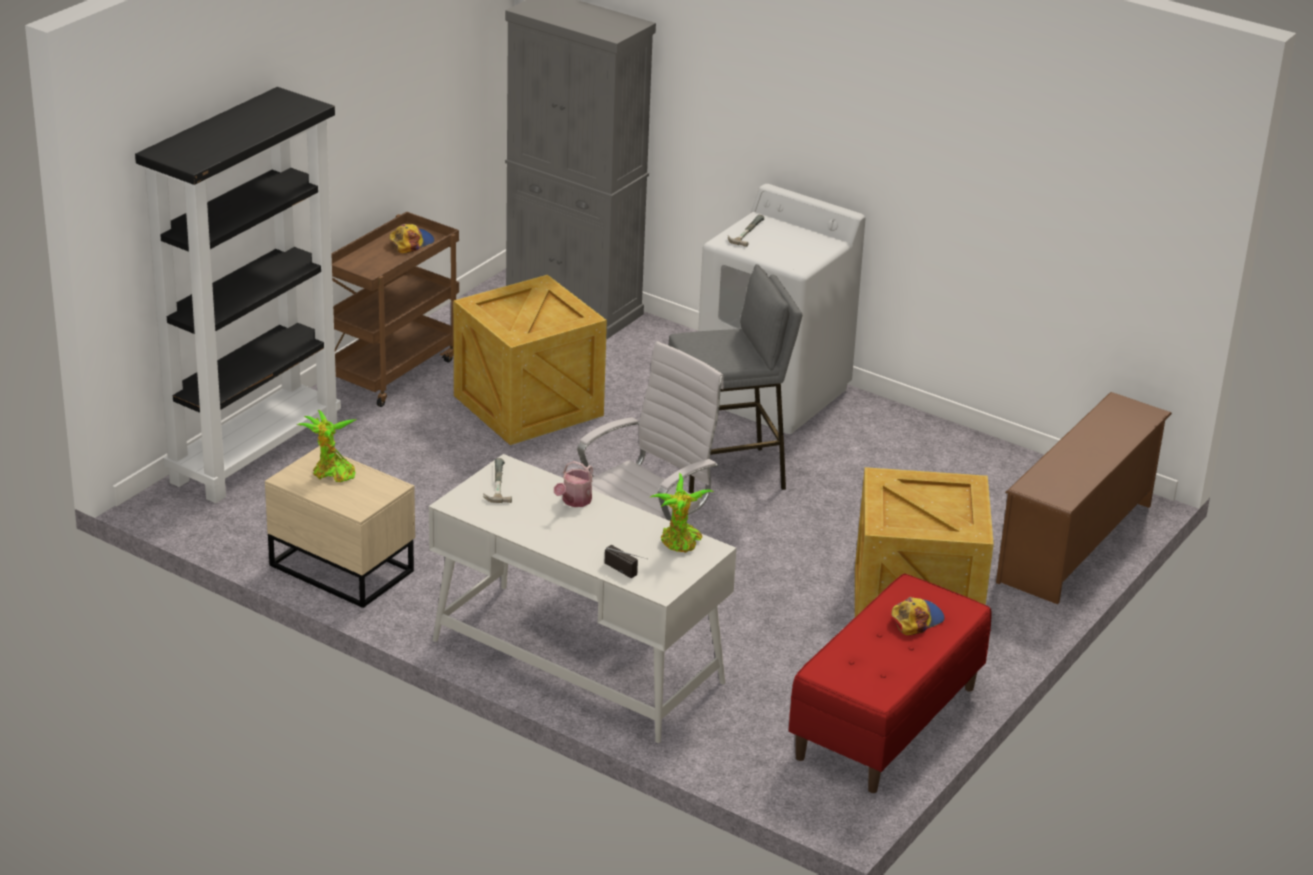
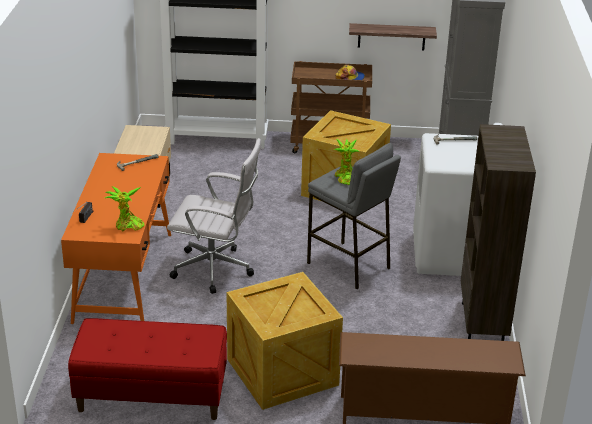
camera: 60 degrees right, 0 degrees up
(331, 473) = (147, 136): potted plant -> potted plant (345, 178)
(416, 154) = (391, 36): none -> shelf
(574, 501) = (140, 186): watering can -> none
(577, 660) = (124, 276): white desk -> orange desk
(916, 619) = (176, 344): cap -> none
(938, 436) = (483, 325): none -> brown bookcase

